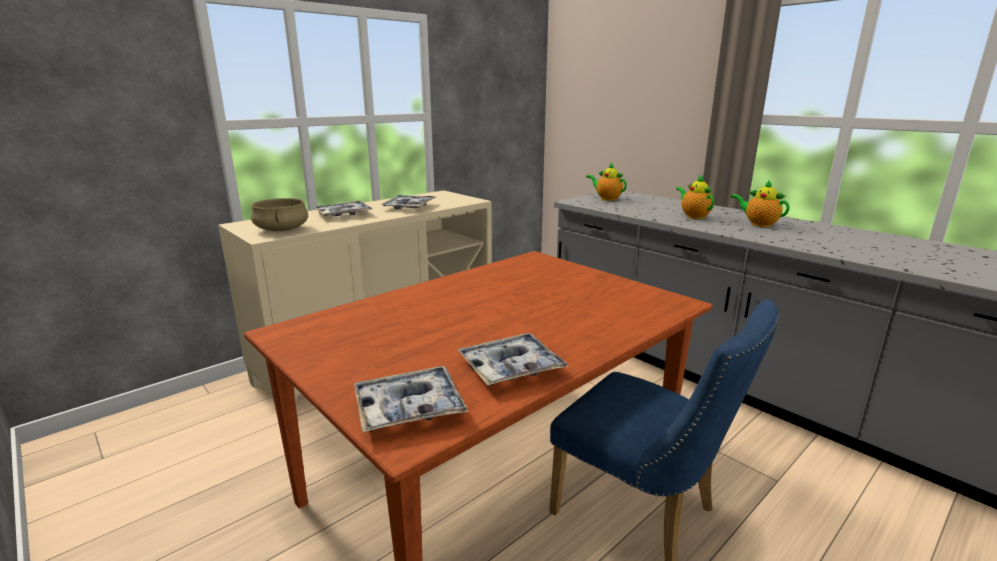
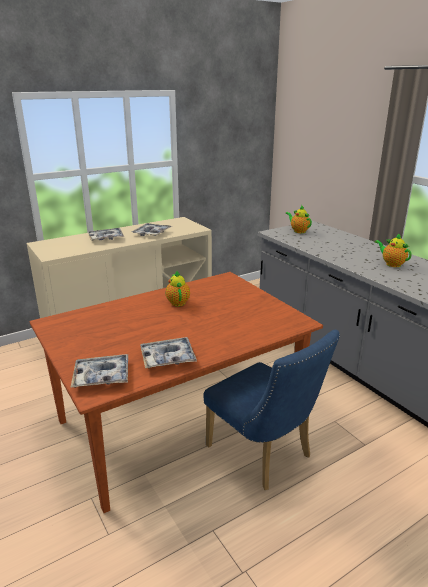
camera: 10 degrees right, 5 degrees up
(282, 229) = (63, 250): beige cooking pot -> none
(693, 216) = (349, 253): teapot -> teapot (178, 302)

